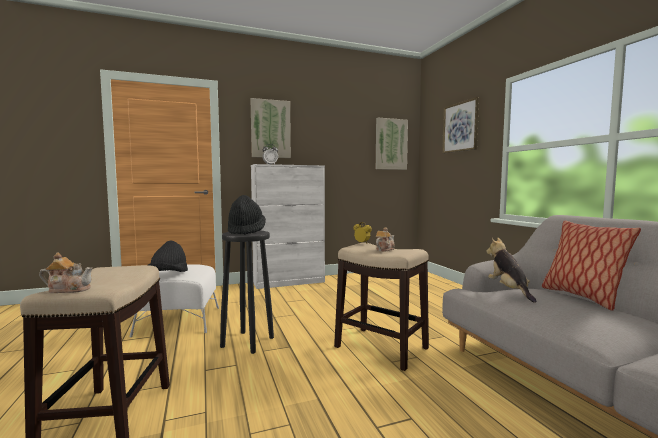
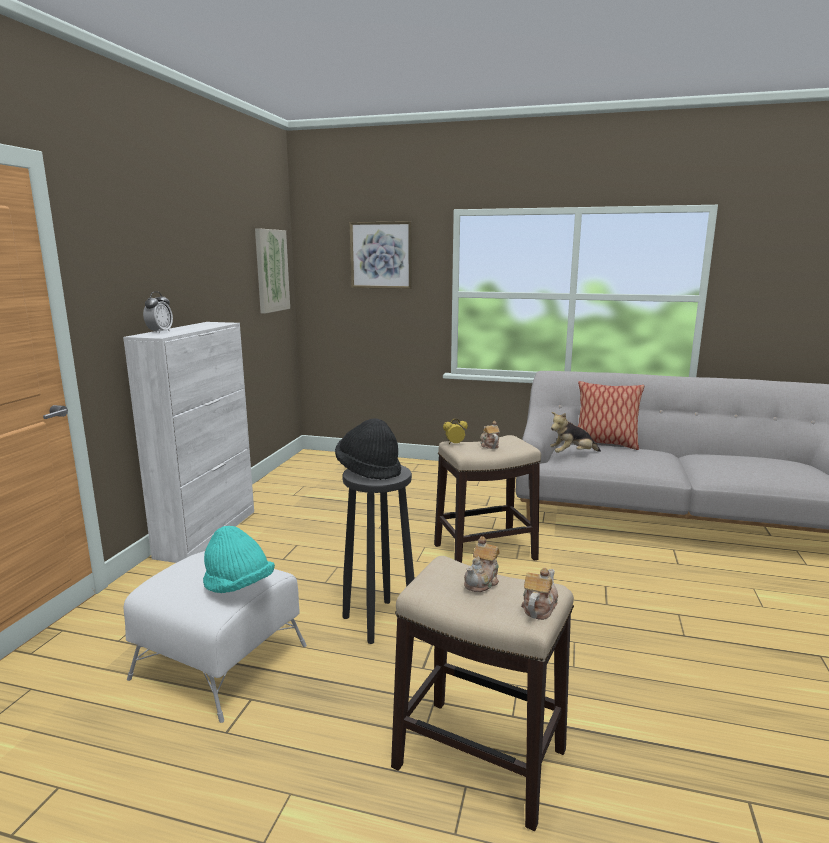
camera: 55 degrees left, 10 degrees up
(116, 277) = (482, 581): none -> teapot
(169, 275) = (238, 586): black hat -> turquoise hat
(270, 129) = (137, 258): picture -> none
(509, 291) = (572, 454): plush toy -> plush toy turned 45 degrees counterclockwise

